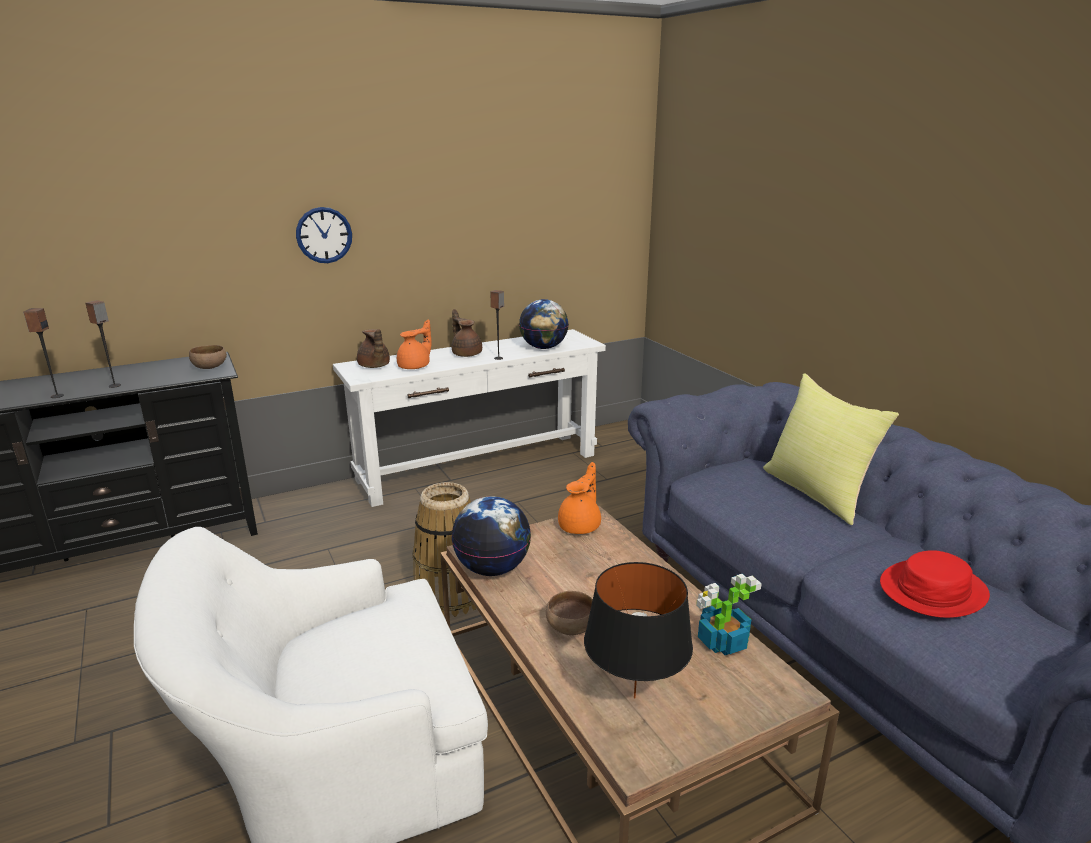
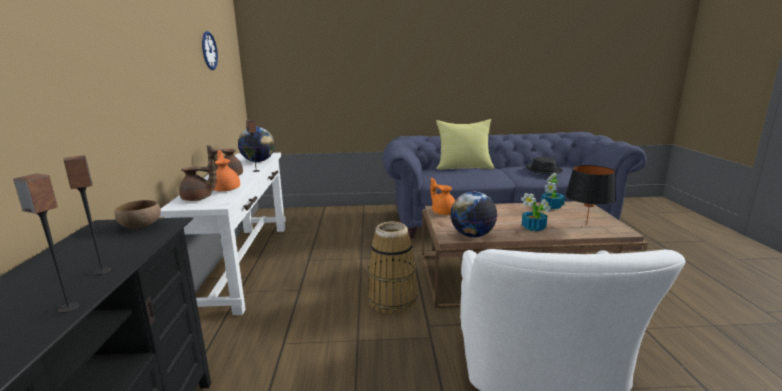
camera: 65 degrees left, 5 degrees down
(324, 235) = (132, 84): wall clock -> wall clock (209, 50)
(570, 628) = (534, 228): brown bowl -> potted plant
(933, 590) = (543, 169): red hat -> black hat

